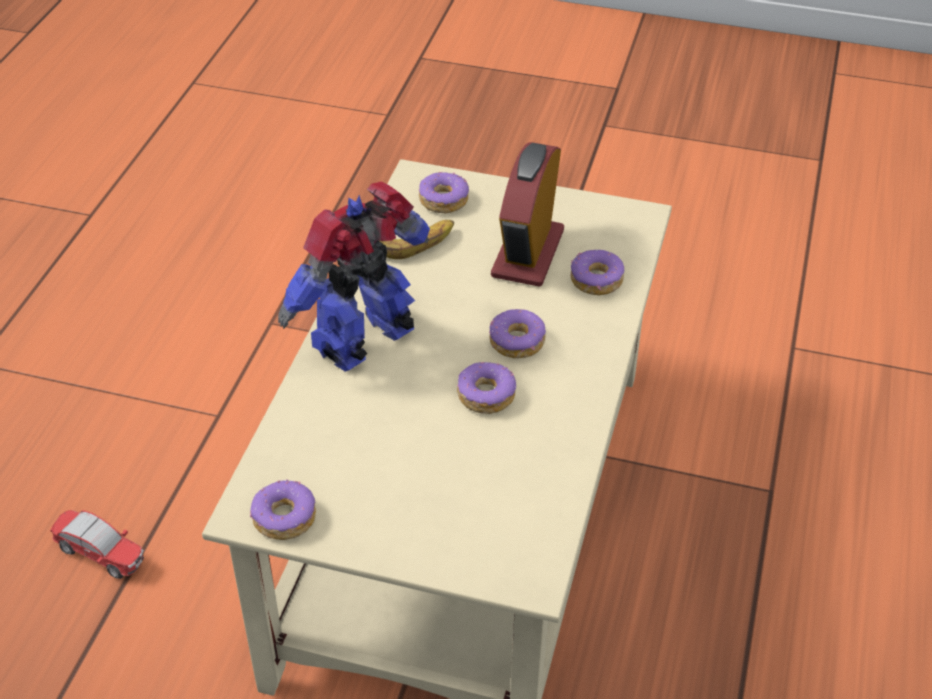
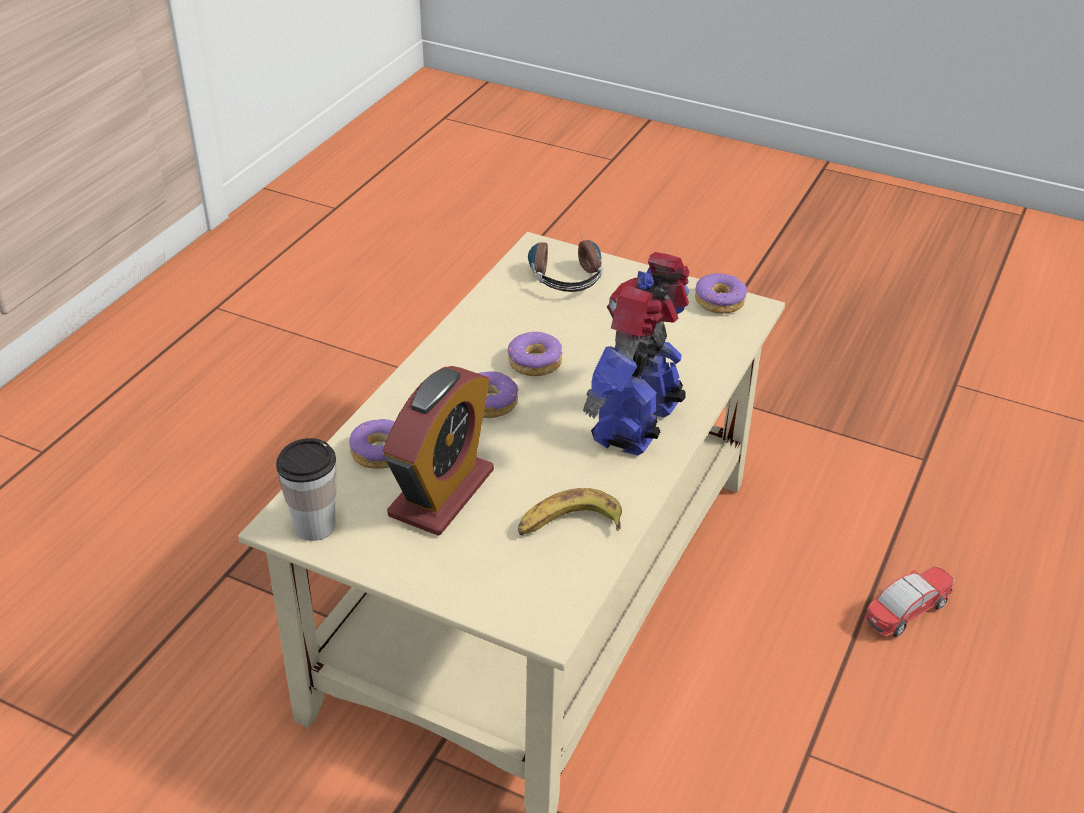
camera: 170 degrees left, 5 degrees down
(101, 554) = (906, 613): toy car -> toy car turned 105 degrees clockwise
(368, 340) = (638, 423): toy robot -> toy robot turned 150 degrees clockwise
(443, 200) = (520, 581): donut -> none
(487, 540) = (564, 271): none -> headphones
(616, 216) = (315, 526): none -> cup

